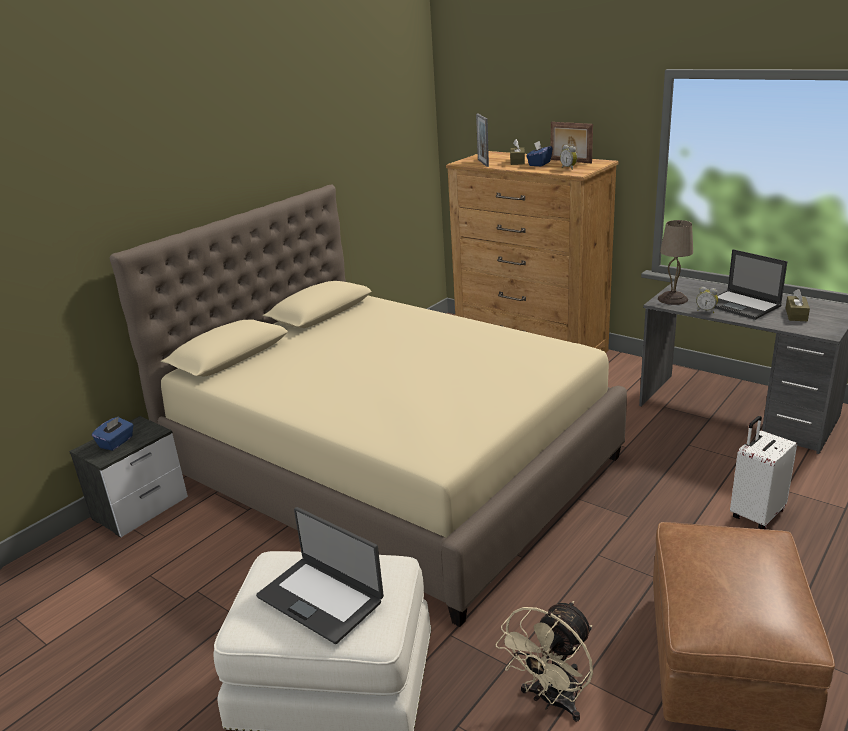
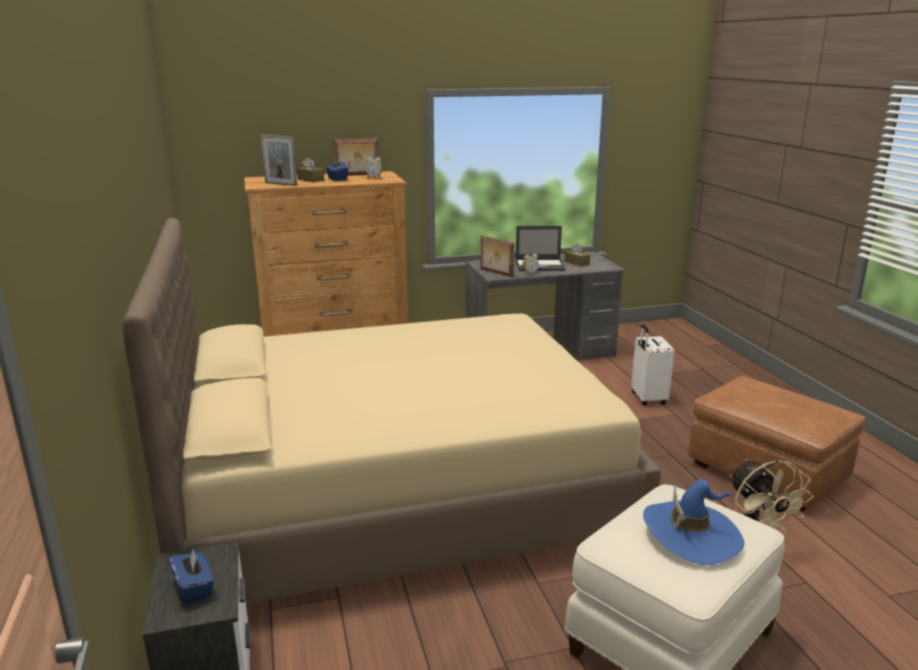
camera: 55 degrees left, 5 degrees down
(321, 598) = (692, 534): laptop -> blue hat
(673, 299) = (496, 273): beige table lamp -> picture frame

